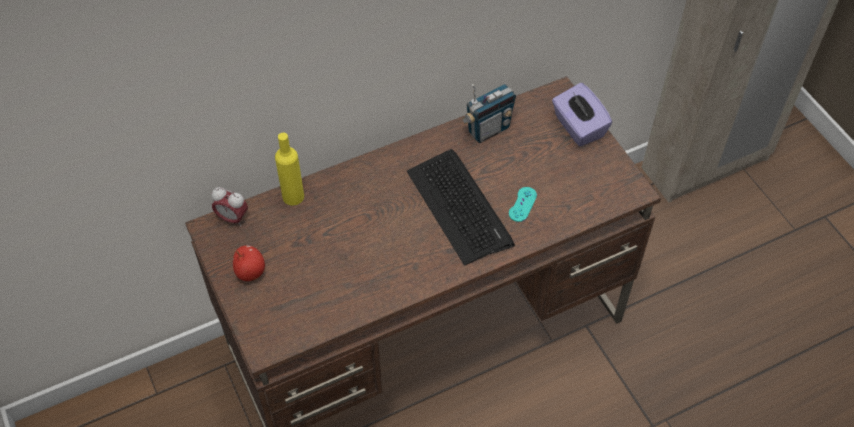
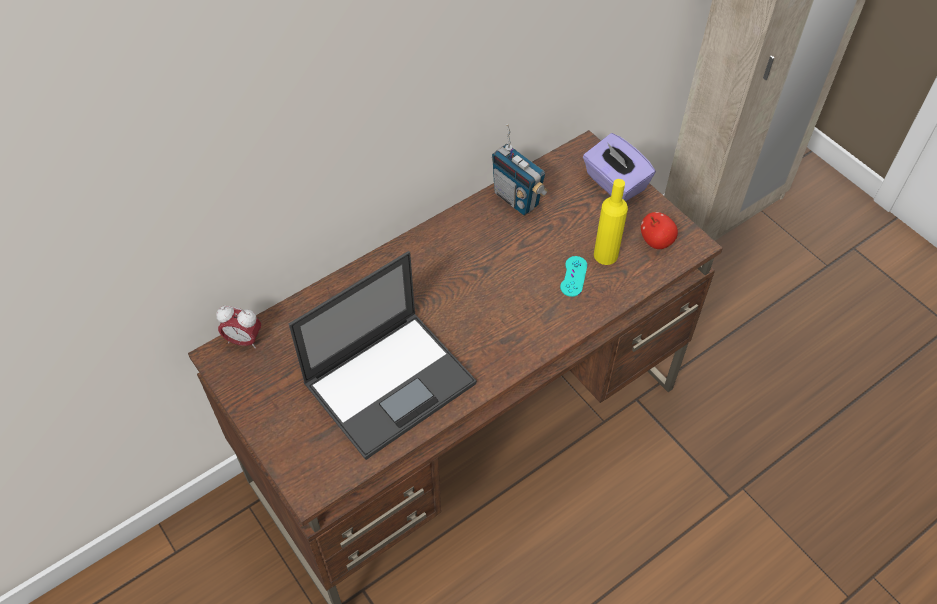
camera: 10 degrees left, 0 degrees up
(250, 272) = (277, 400): apple -> apple (656, 241)
(293, 196) = (310, 304): yellow bottle -> yellow bottle (605, 255)
(347, 271) = (391, 382): none -> laptop
(459, 207) = (504, 289): keyboard -> none
(488, 130) = (516, 199): radio -> radio turned 90 degrees clockwise

